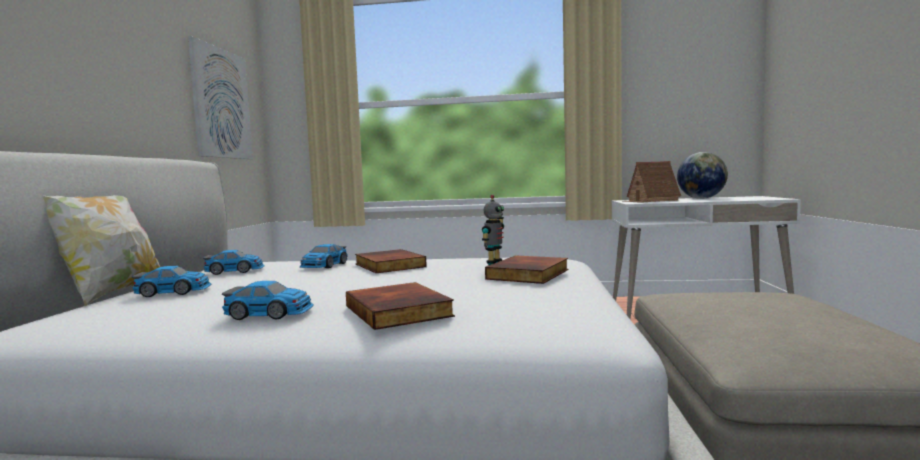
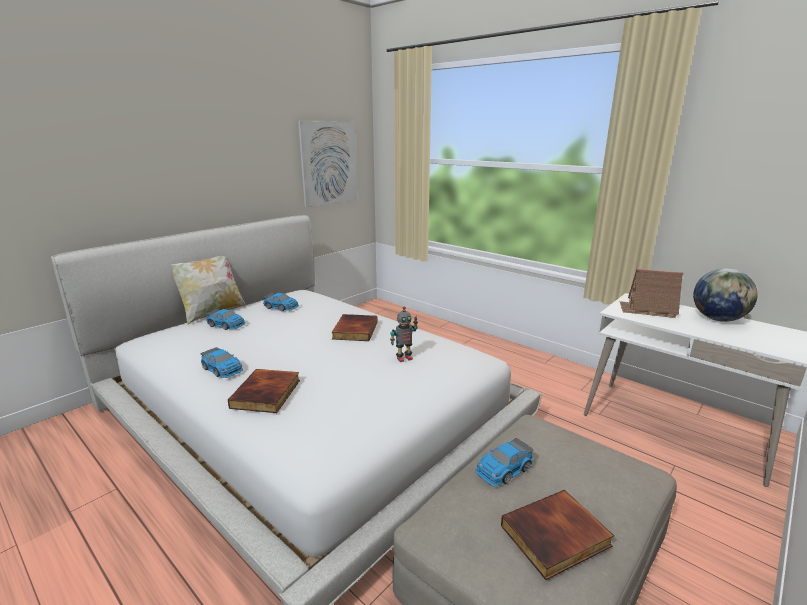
camera: 35 degrees right, 15 degrees up
(324, 266) = (326, 317): toy car -> toy car (503, 469)
(529, 274) = (402, 379): book -> book (555, 537)

